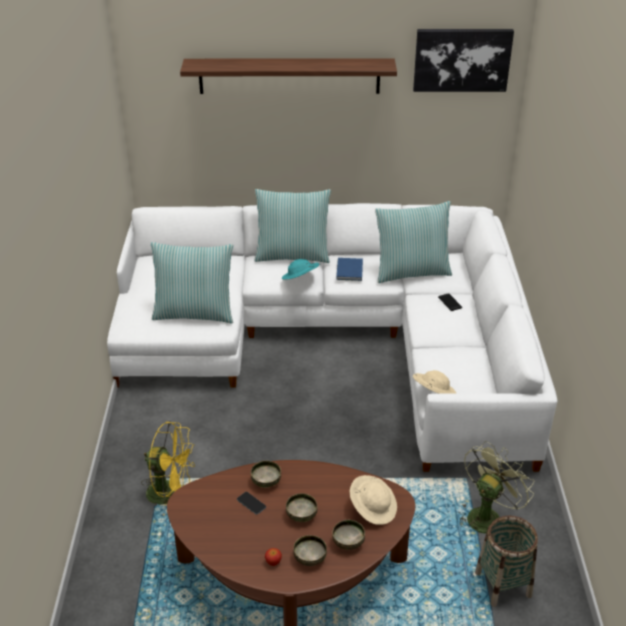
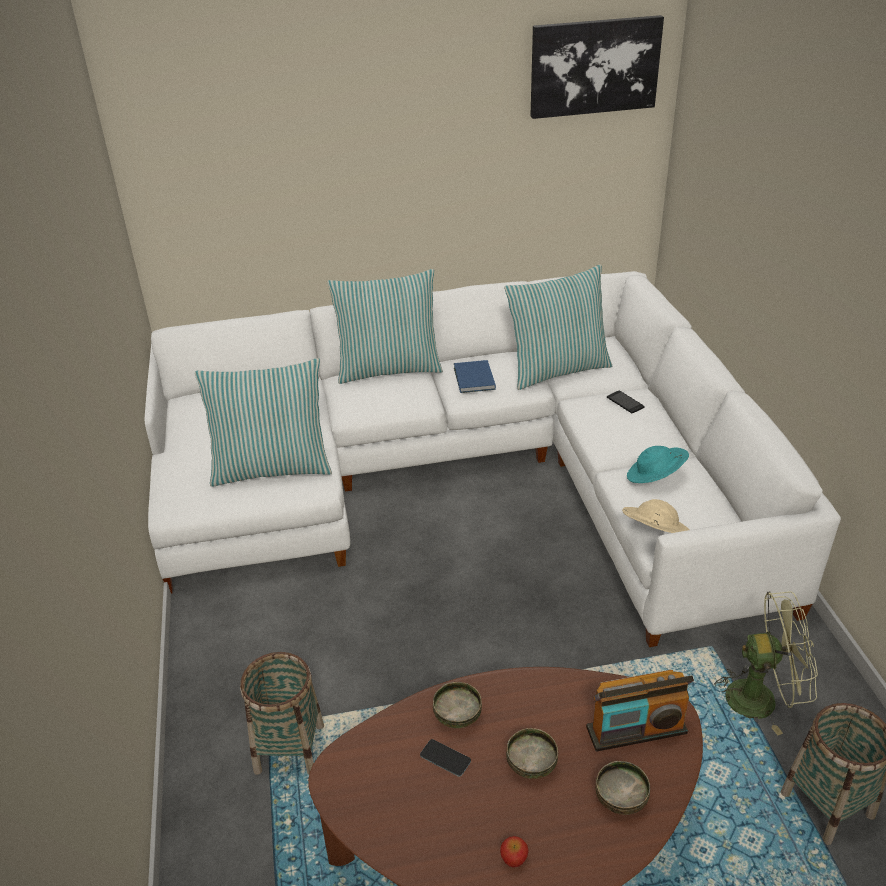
camera: 10 degrees left, 0 degrees up
(170, 493) = (289, 748): yellow fan -> basket
(289, 76) = (358, 112): shelf -> none
(300, 279) = (410, 399): turquoise hat -> turquoise hat (655, 478)
(309, 559) = (570, 841): bowl -> none
(373, 508) = (636, 730): beige hat -> radio
(487, 515) = (761, 698): green fan -> green fan turned 60 degrees clockwise

